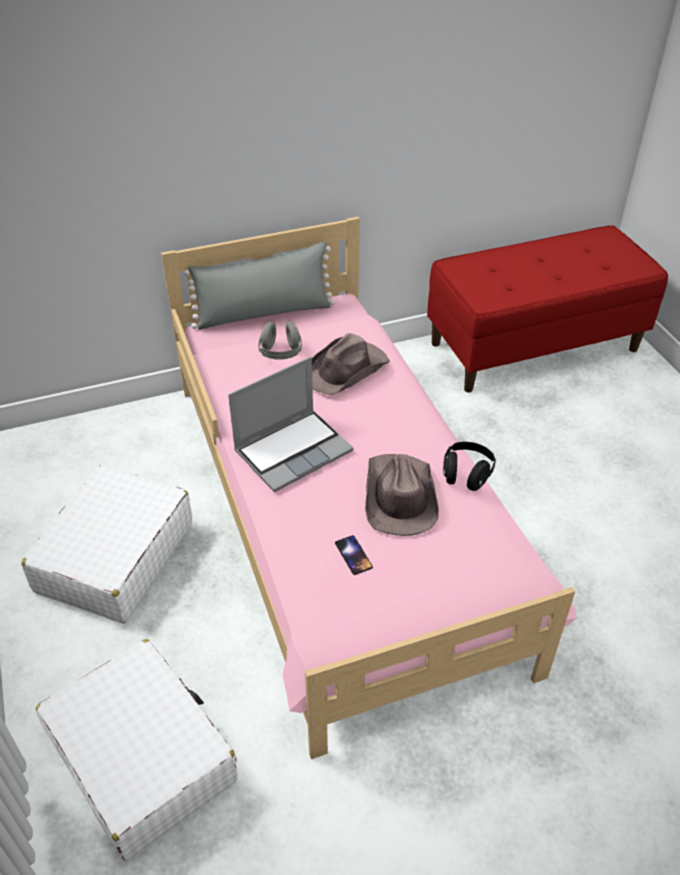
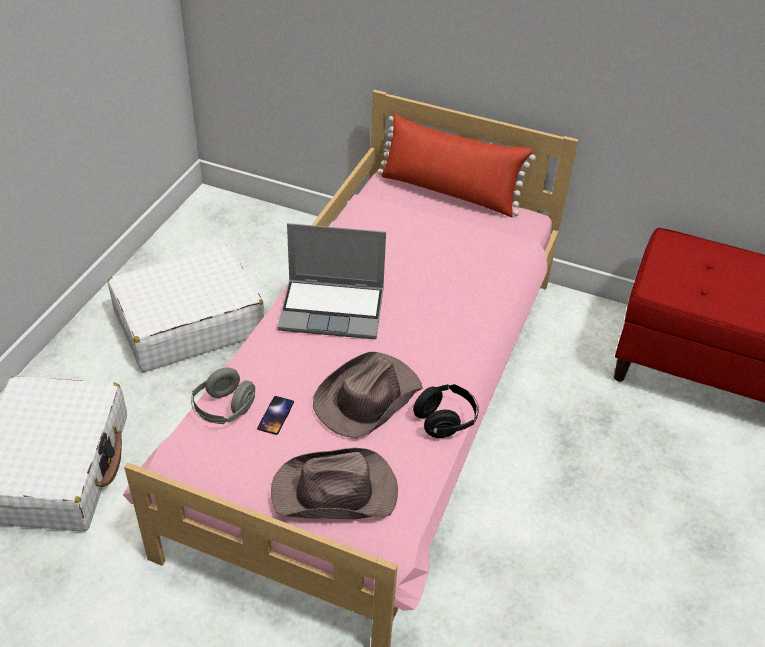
camera: 40 degrees right, 0 degrees up
(264, 313) = (449, 192): grey pillow -> red pillow
(280, 353) = (420, 230): grey headphones -> grey headphones (224, 409)
(346, 370) = (456, 274): brown hat -> brown hat (336, 492)

